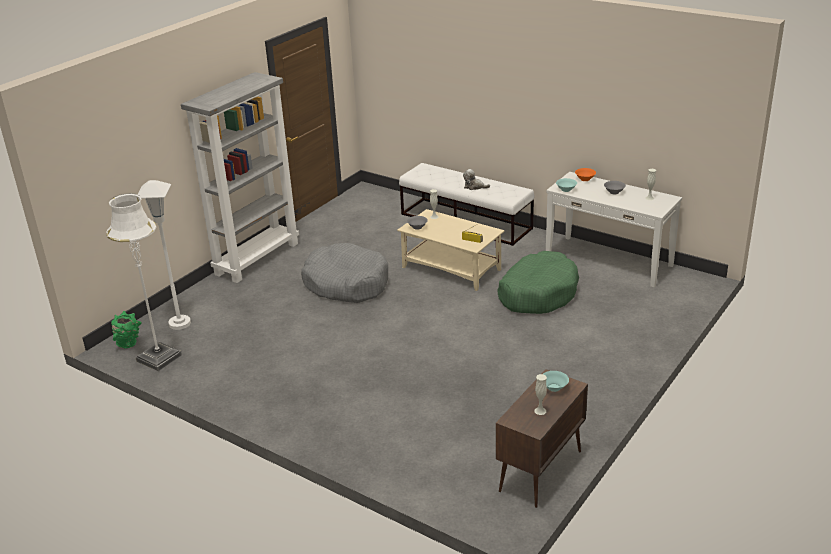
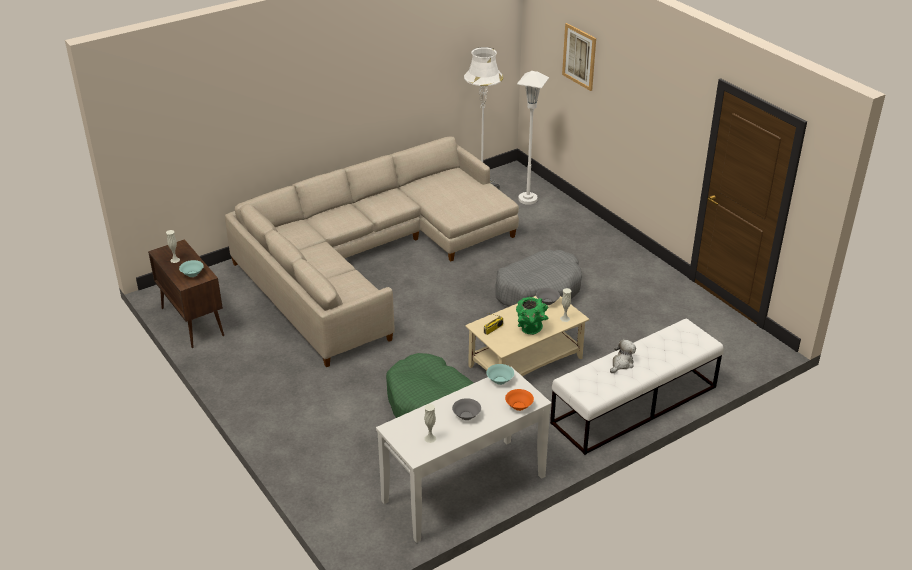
camera: 110 degrees right, 5 degrees up
(129, 343) = (512, 176): green vase -> green vase (530, 330)
(135, 149) = (579, 56): none -> picture
(257, 258) = (623, 249): grey bookcase -> none
(347, 389) = (369, 259): none -> beige sofa

